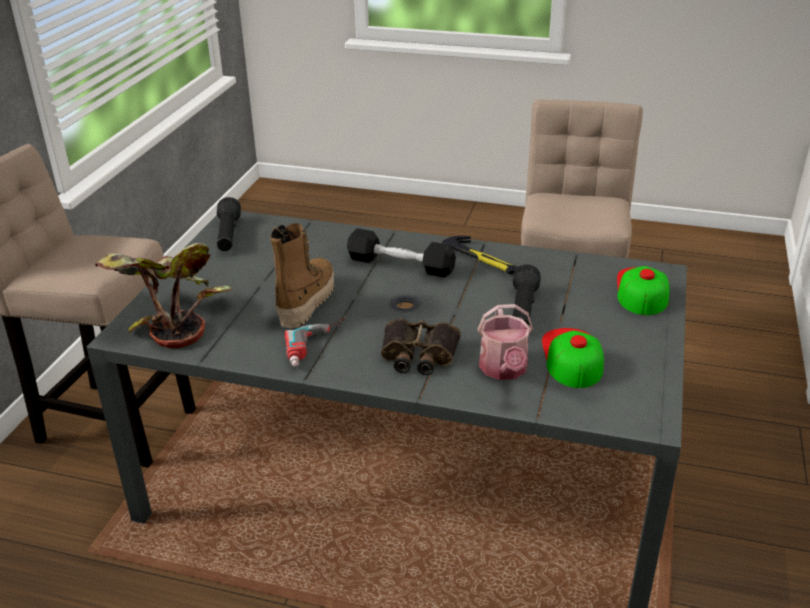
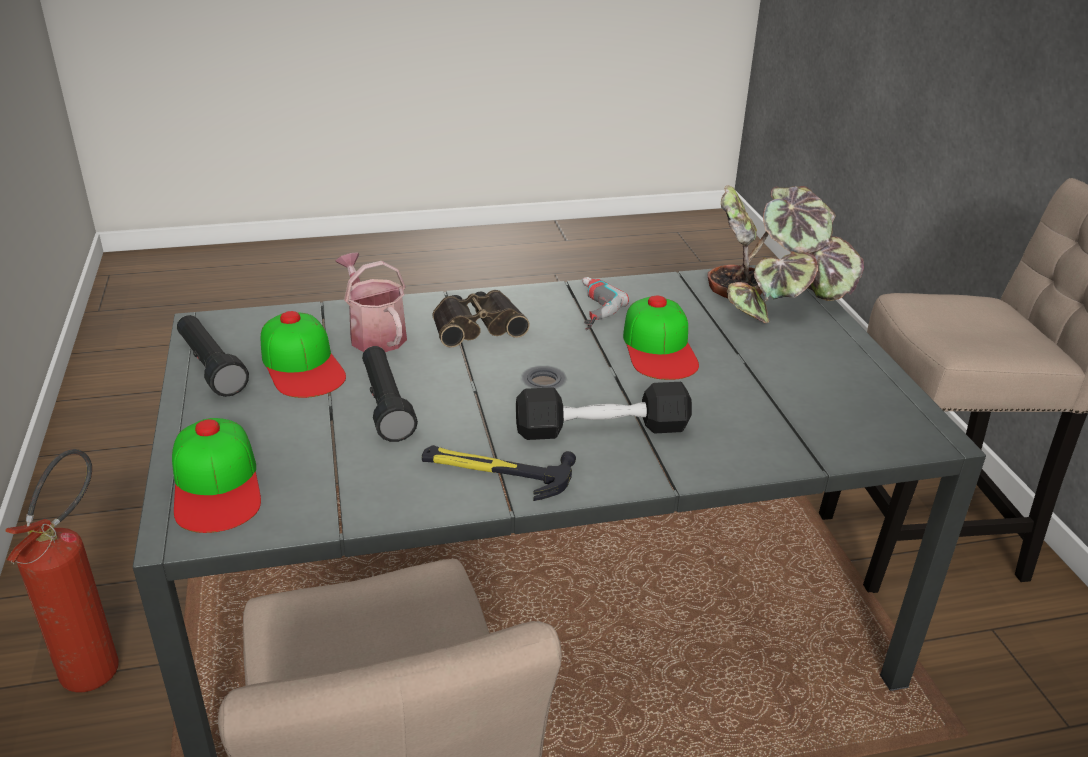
camera: 150 degrees right, 0 degrees up
(228, 236) = (888, 407): black flashlight -> black flashlight (211, 367)
(305, 302) = (659, 348): boot -> cap
(734, 545) = (100, 661): none -> fire extinguisher

